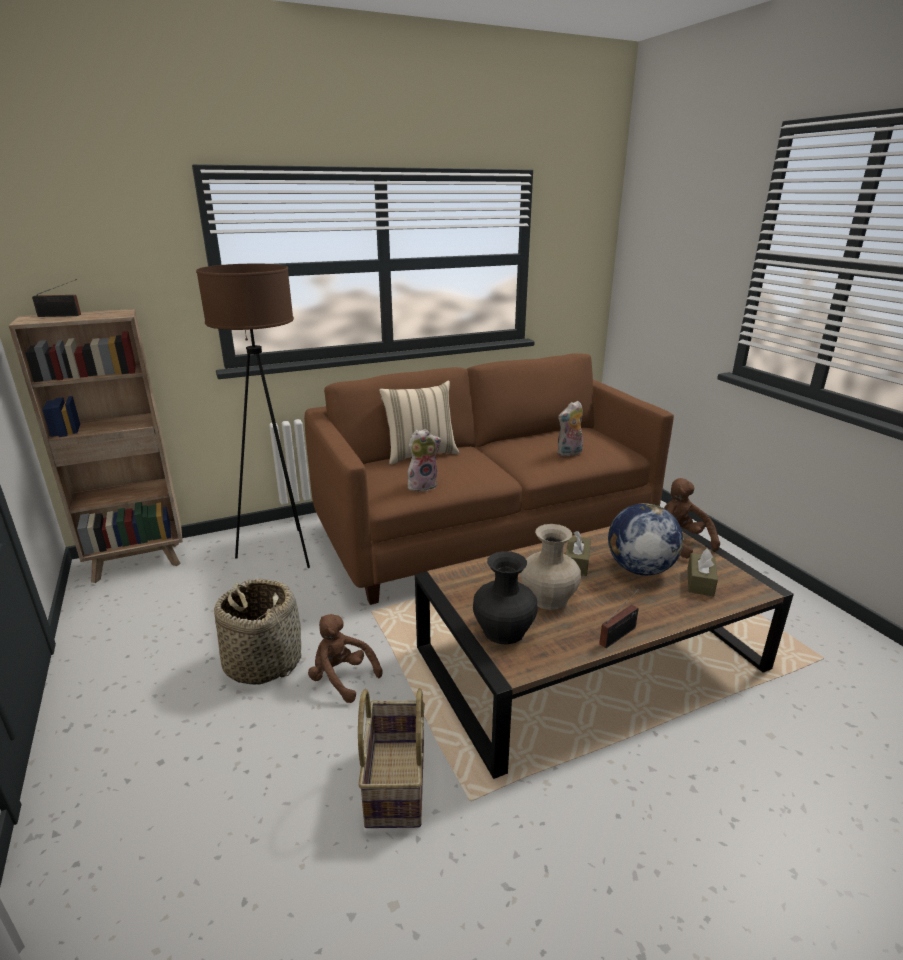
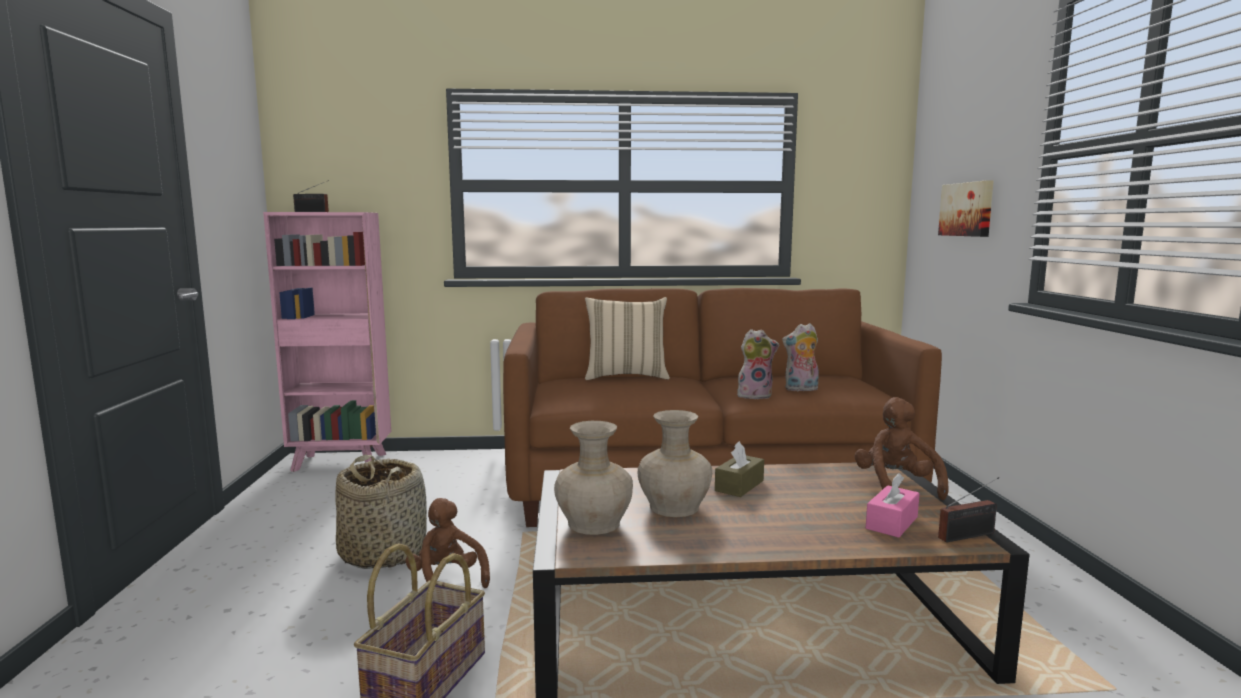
camera: 20 degrees right, 15 degrees down
(139, 562) = (341, 462): brown bookcase -> pink bookcase
(281, 551) = (474, 473): brown floor lamp -> none
(422, 485) = (603, 396): plush toy -> plush toy (755, 395)
(504, 630) = (595, 523): black vase -> beige vase
(620, 635) = (732, 549): radio -> radio (969, 535)
(639, 569) = (817, 501): globe -> none
(676, 287) = (967, 209): none -> picture
(700, 582) = (892, 523): brown tissue box -> pink tissue box

